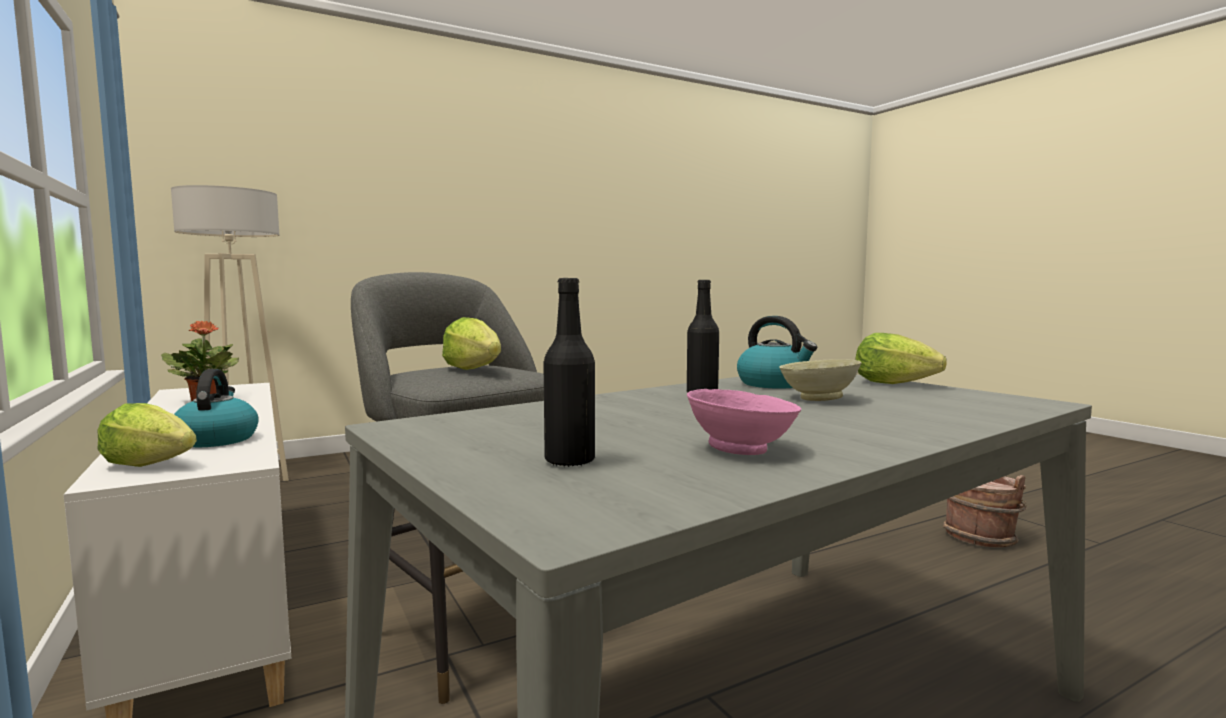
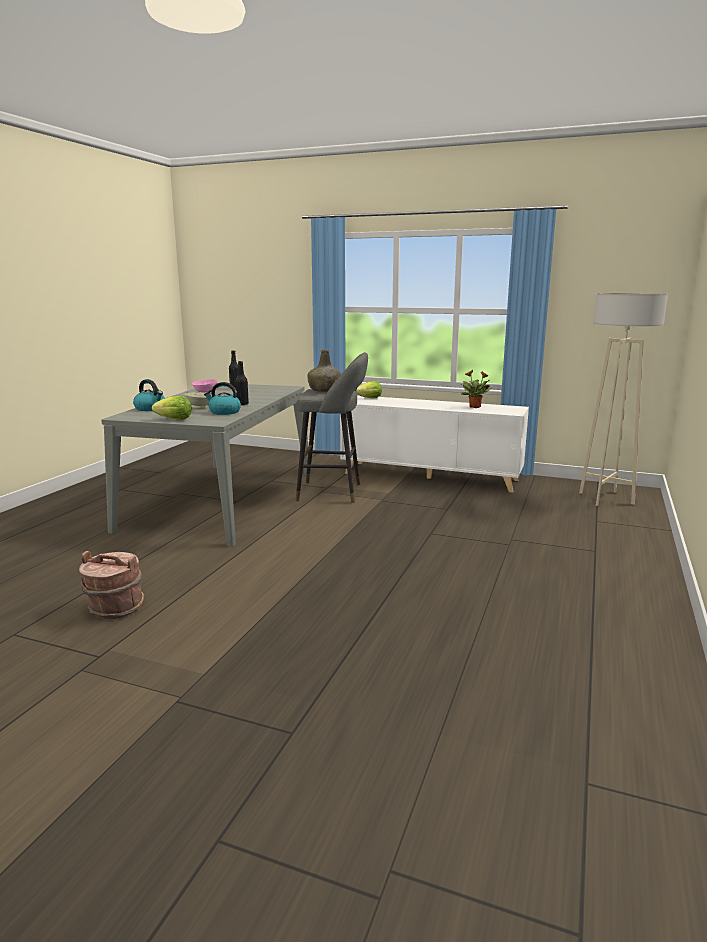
camera: 140 degrees right, 10 degrees up
(216, 439) = (388, 402): kettle -> kettle (150, 408)
(474, 370) = (325, 390): lettuce -> green bottle

